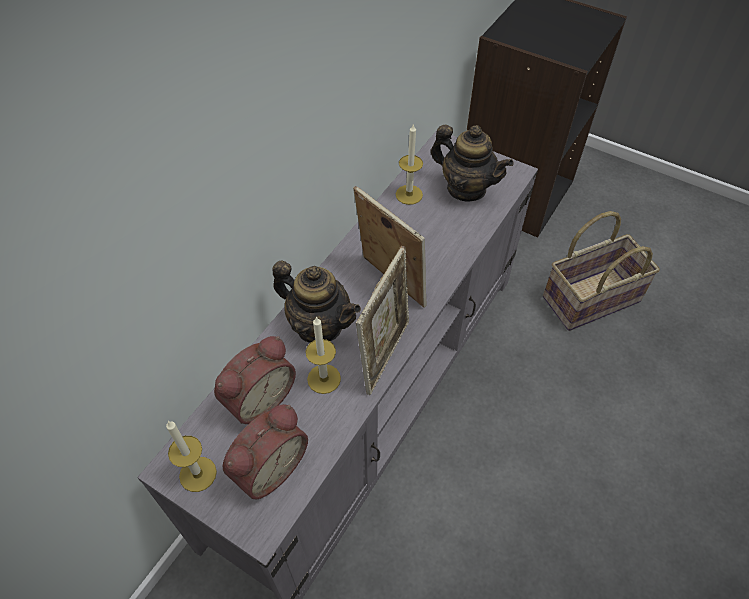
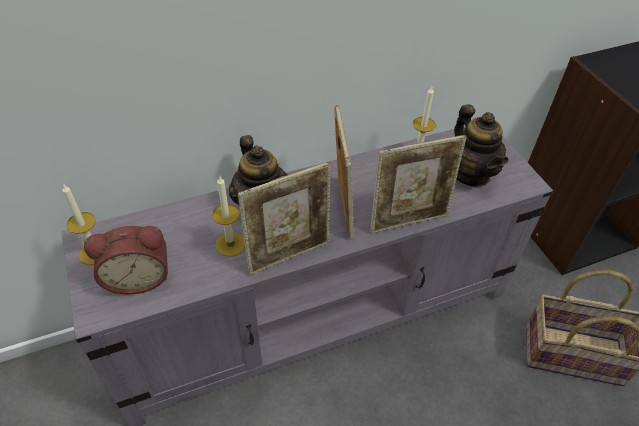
camera: 35 degrees right, 5 degrees down
(257, 398) = (176, 229): alarm clock -> none
(454, 261) = (408, 220): none -> picture frame

